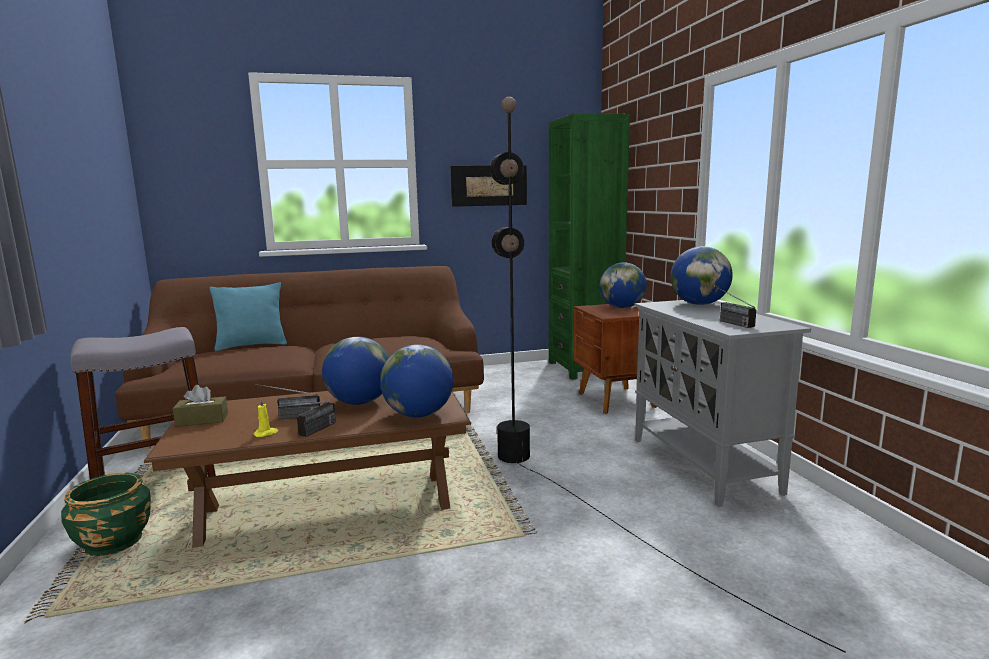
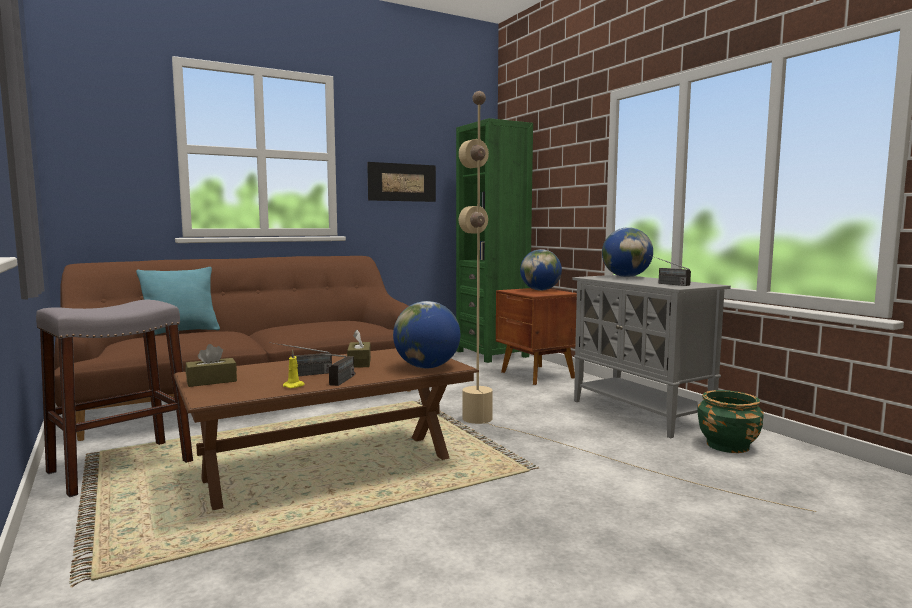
camera: 15 degrees left, 5 degrees down
(114, 543) = (116, 516): green planter -> green planter (727, 445)
(359, 402) = (359, 362): globe -> brown tissue box
(570, 492) = (546, 439): black floor lamp -> beige floor lamp

